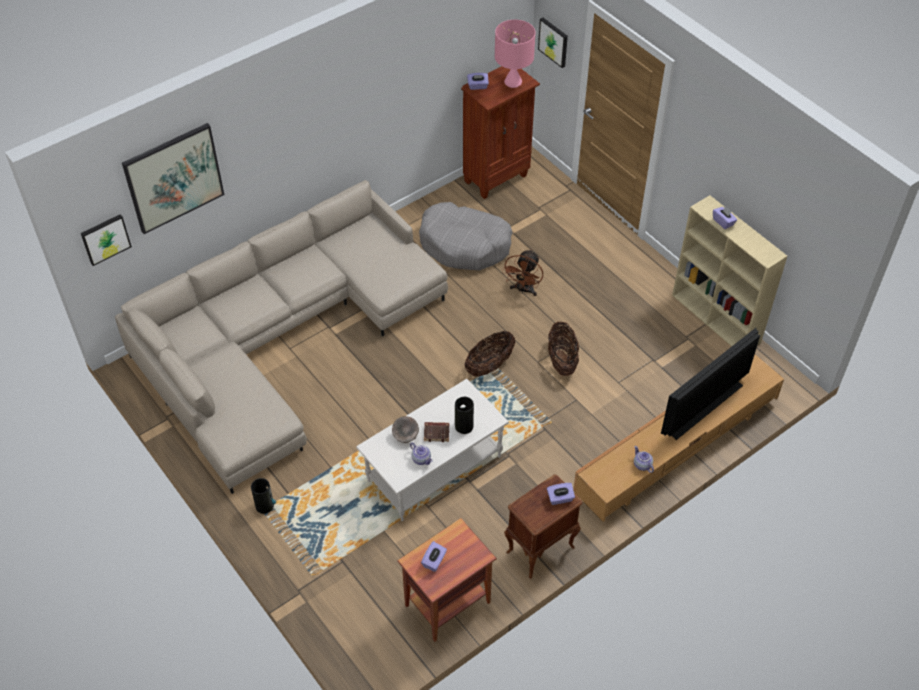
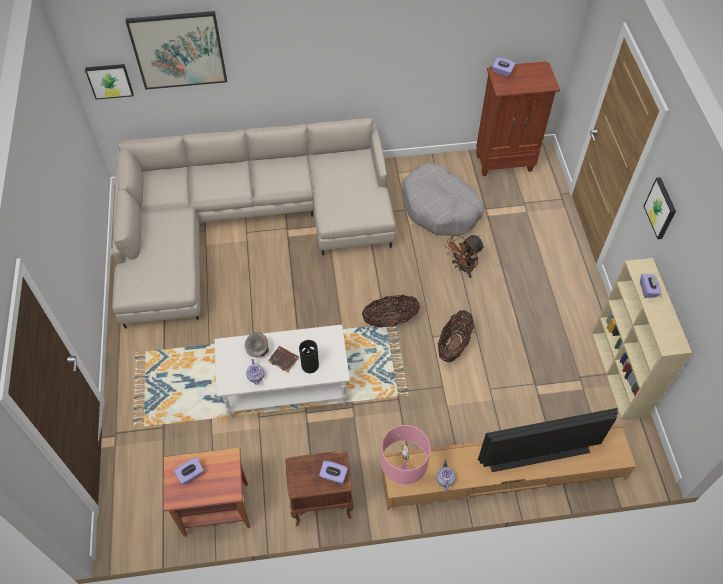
camera: 30 degrees right, 5 degrees up
(265, 505) = (140, 350): vase -> none
(513, 83) = (535, 81): pink table lamp -> pink table lamp (402, 476)
(554, 42) = (590, 56): picture -> picture (661, 208)

